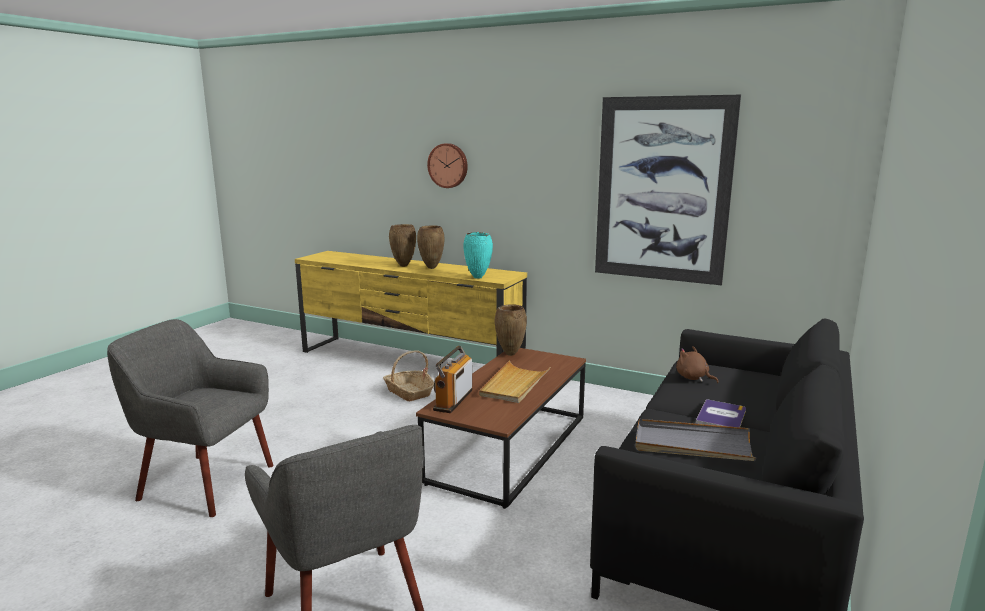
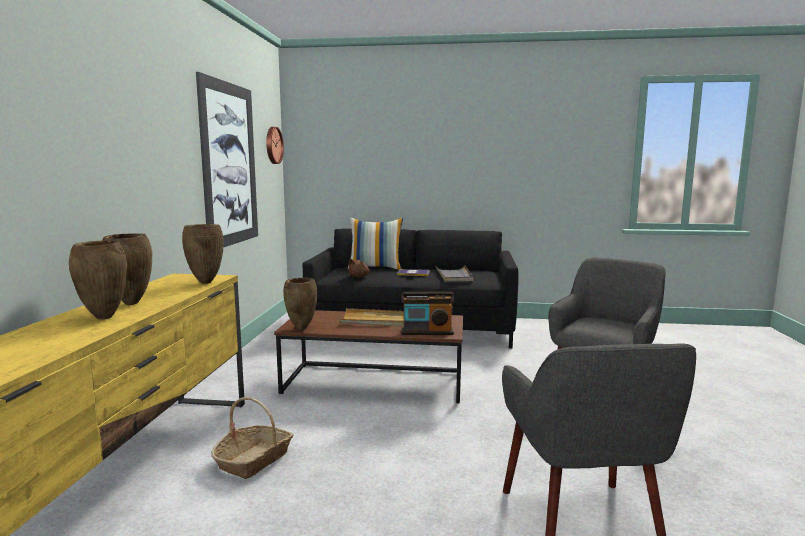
camera: 110 degrees left, 5 degrees down
(448, 165) = (67, 136): wall clock -> wall clock (273, 145)
(478, 277) = (206, 282): turquoise vase -> brown vase
(771, 395) = (375, 268): none -> pillow

